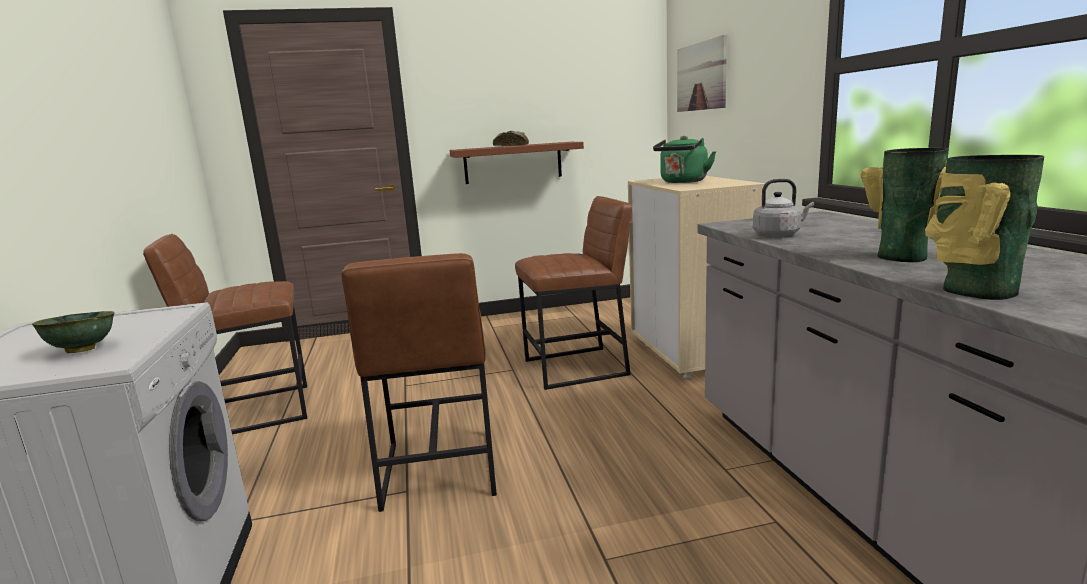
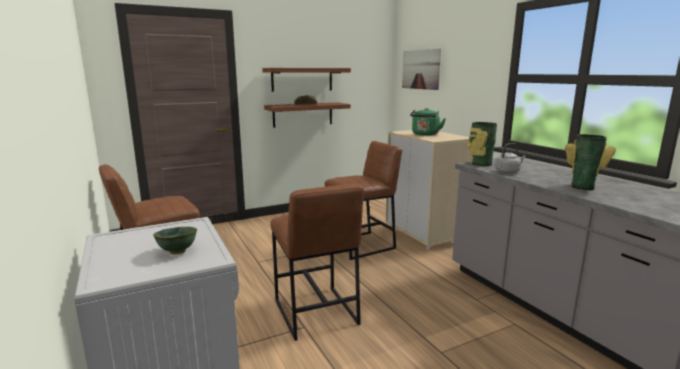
camera: 15 degrees left, 0 degrees up
(509, 107) = (302, 79): none -> brown shelf
(974, 290) = (631, 206): vase -> vase (480, 164)

